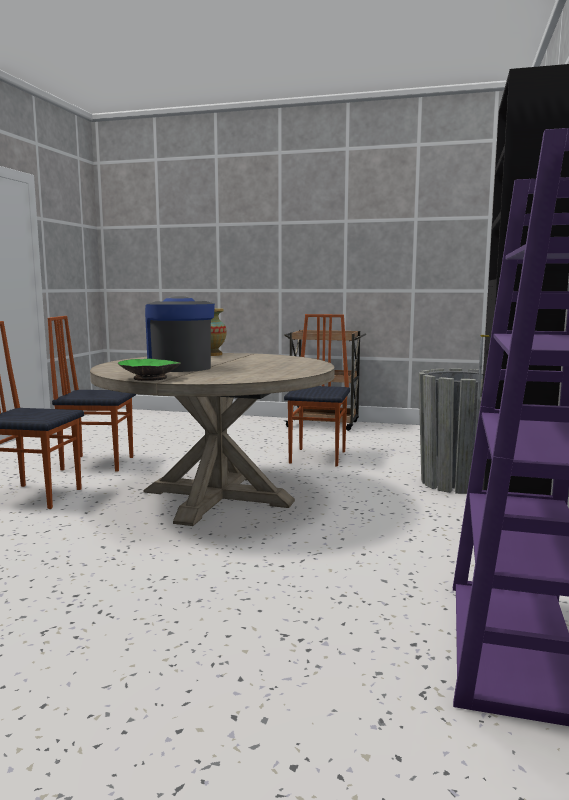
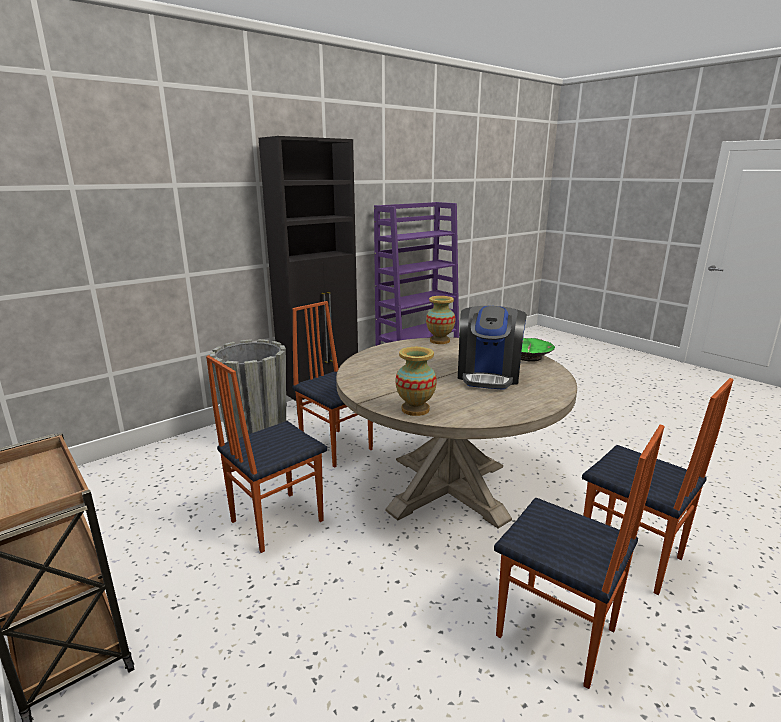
camera: 145 degrees left, 10 degrees up
(276, 377) = (440, 341): none -> vase
(370, 495) = (336, 447): none -> chair

